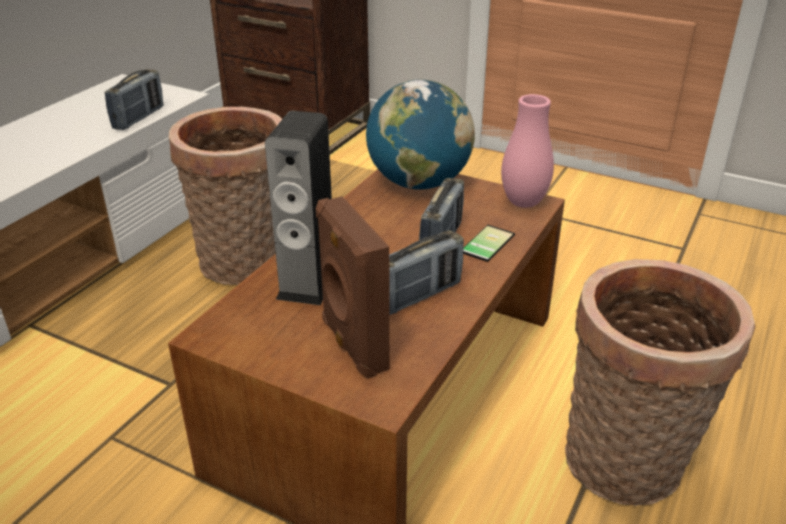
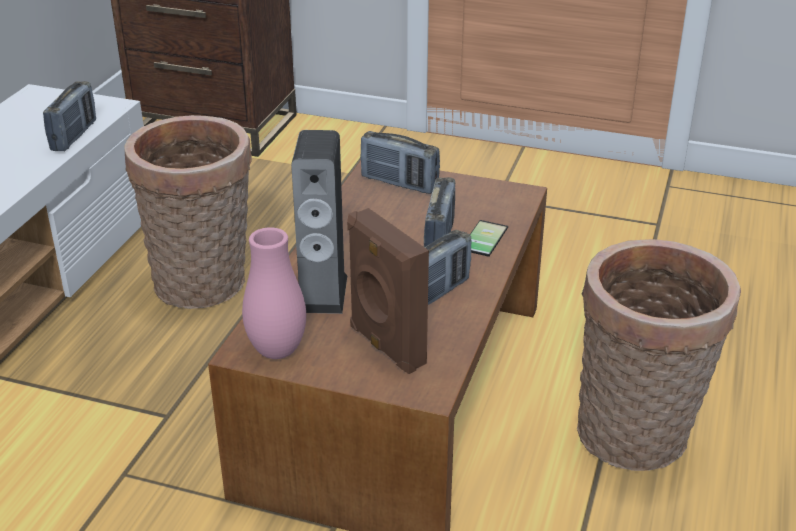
camera: 10 degrees left, 0 degrees up
(419, 183) = (399, 183): globe -> radio
(523, 202) = (508, 194): pink vase -> pink vase (277, 351)

